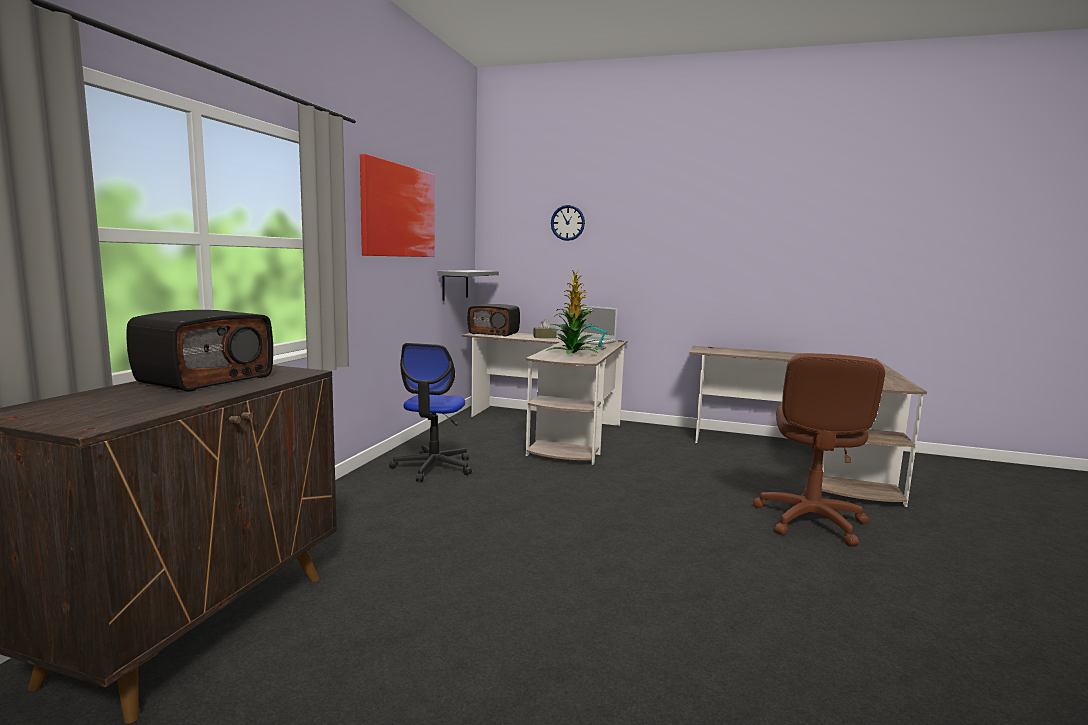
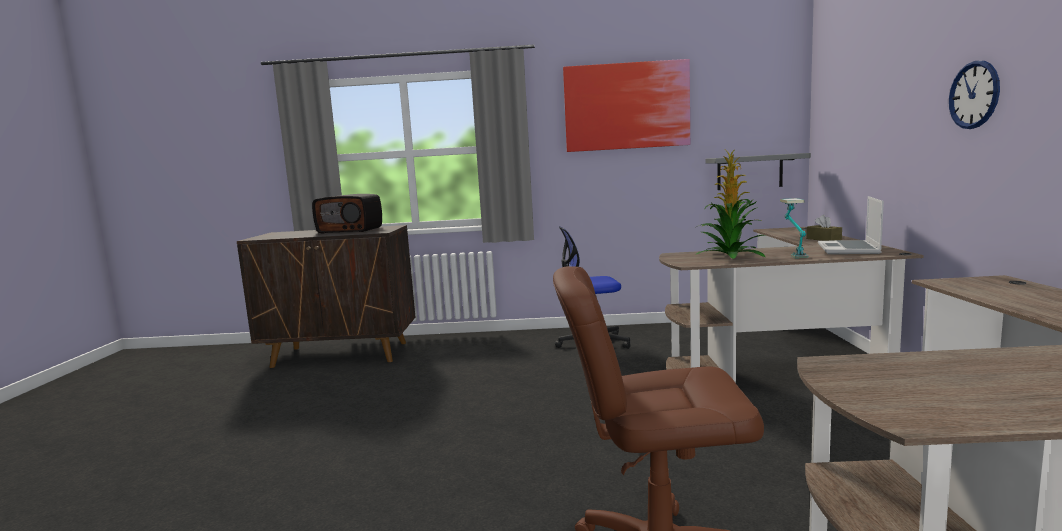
camera: 75 degrees right, 0 degrees up
(494, 333) = (791, 230): radio -> none
(567, 223) = (875, 75): wall clock -> wall clock (974, 95)

